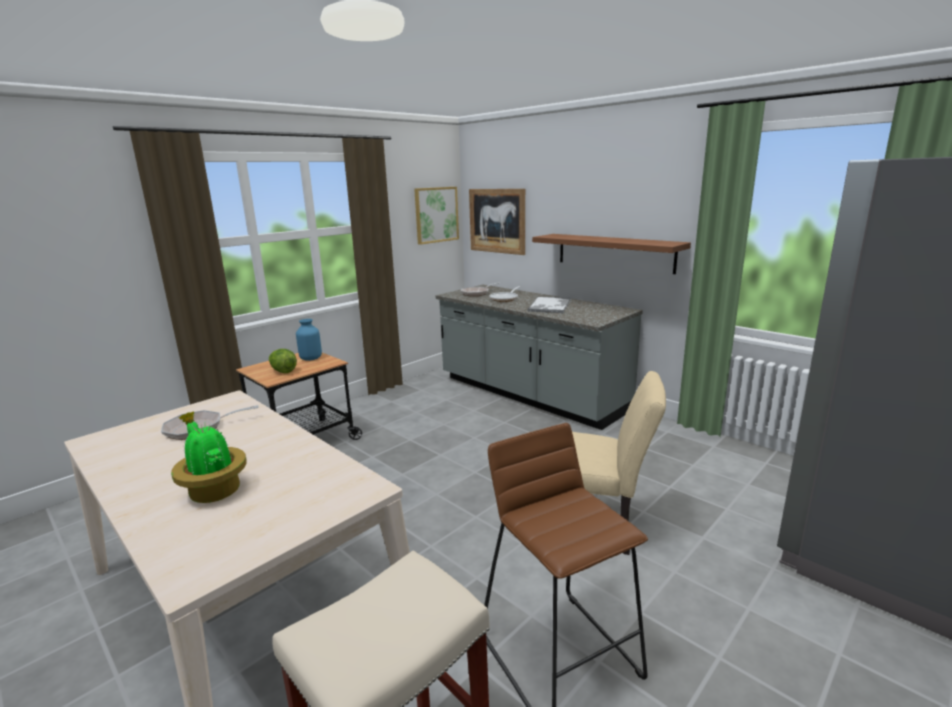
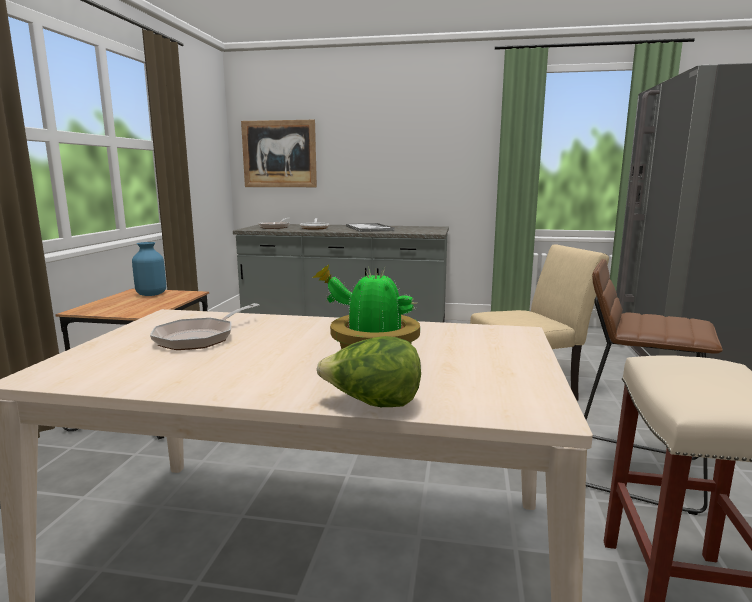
camera: 35 degrees left, 5 degrees down
(283, 371) = (138, 306): lettuce -> lettuce (372, 404)
(436, 215) = (212, 145): picture -> none
(614, 252) = (417, 177): brown shelf -> none

